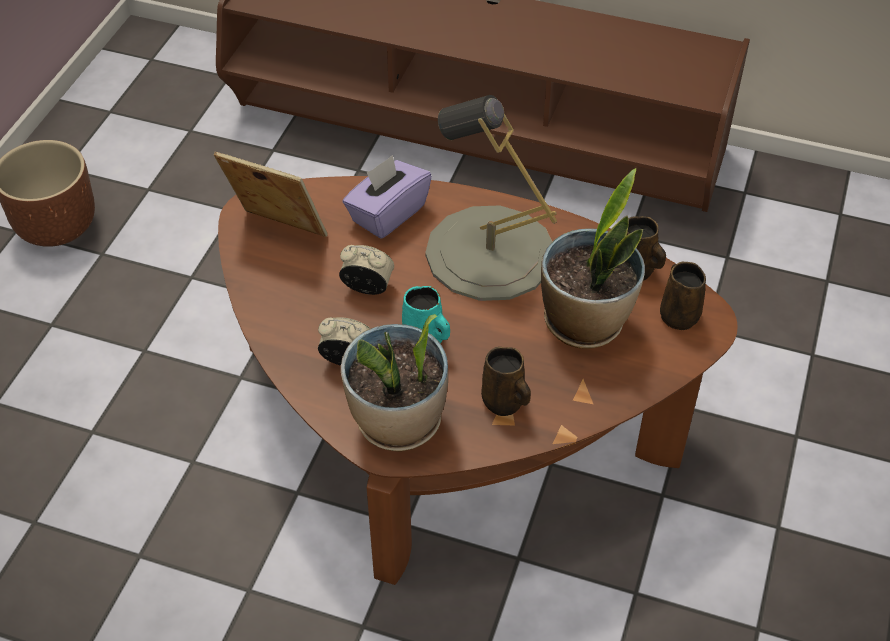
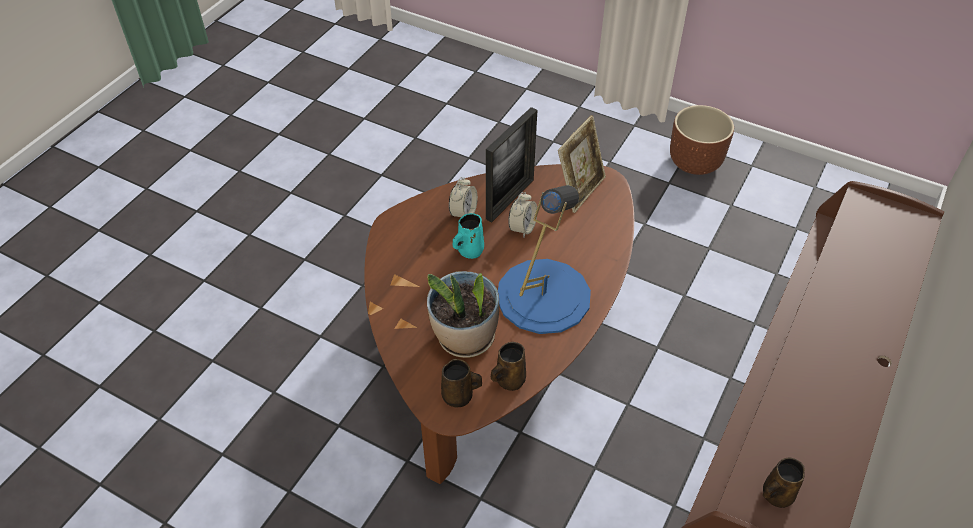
camera: 100 degrees right, 0 degrees up
(308, 309) = (510, 199): none -> picture frame
(387, 214) = (591, 245): purple tissue box -> none
(398, 423) = (408, 231): potted plant -> none
(489, 253) = (543, 295): grey table lamp -> blue table lamp
(504, 403) = (408, 282): brown mug -> brown mug (776, 495)

